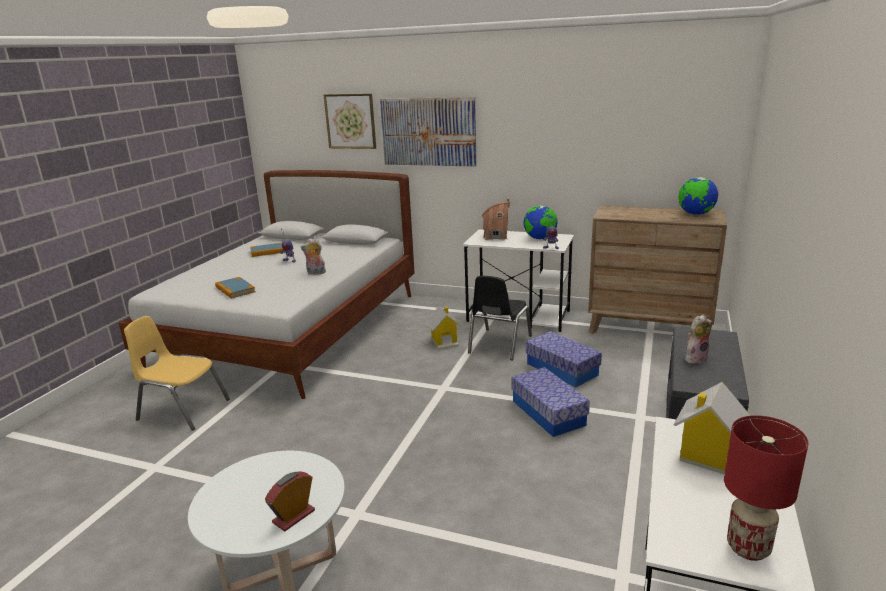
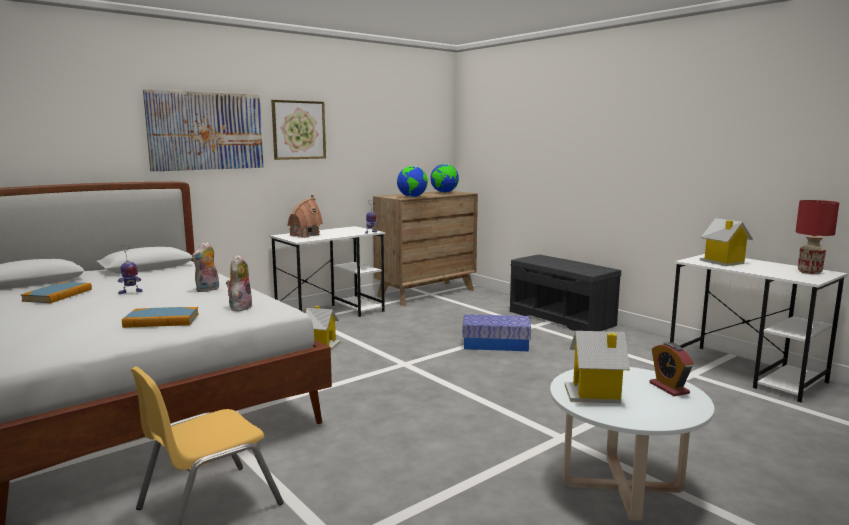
camera: 60 degrees left, 10 degrees down
(256, 478) = (595, 394): none -> toy house
(350, 121) = (95, 117): picture -> picture (298, 130)
(499, 344) = (366, 330): black chair -> none
(540, 238) = (342, 230): globe -> globe (412, 197)
(561, 369) = (441, 325): storage box -> none
(695, 358) = (561, 265): plush toy -> plush toy (239, 307)

